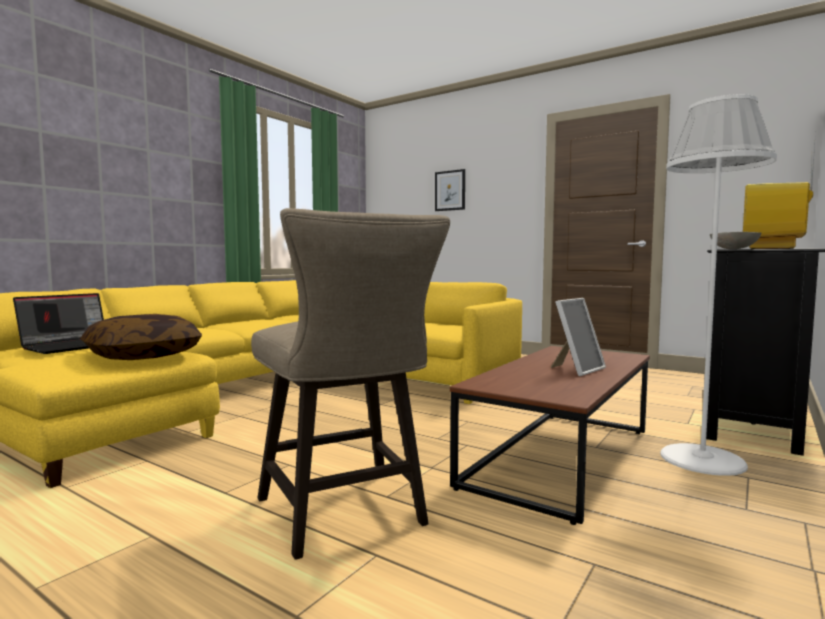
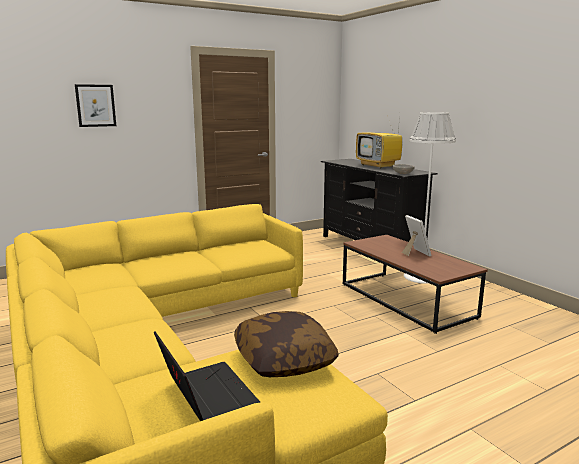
camera: 65 degrees left, 10 degrees up
(346, 516) = (459, 365): beige stool -> none

